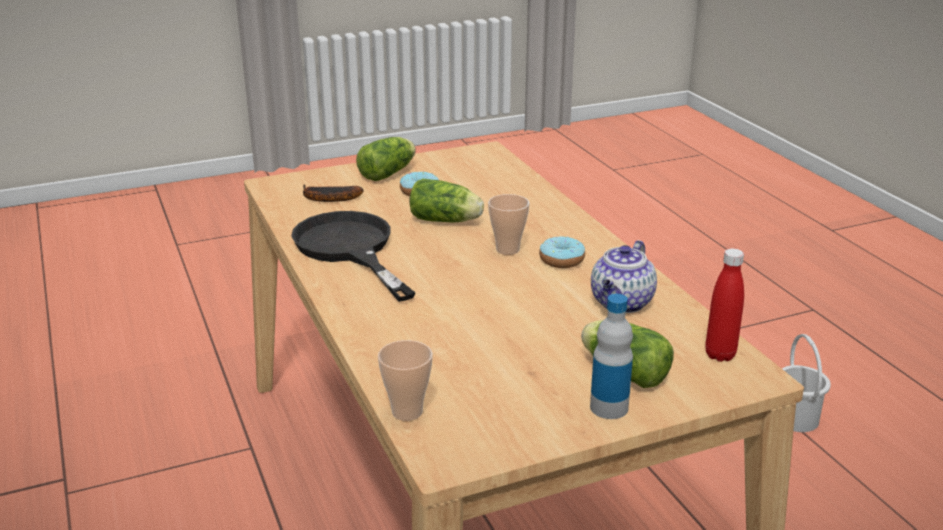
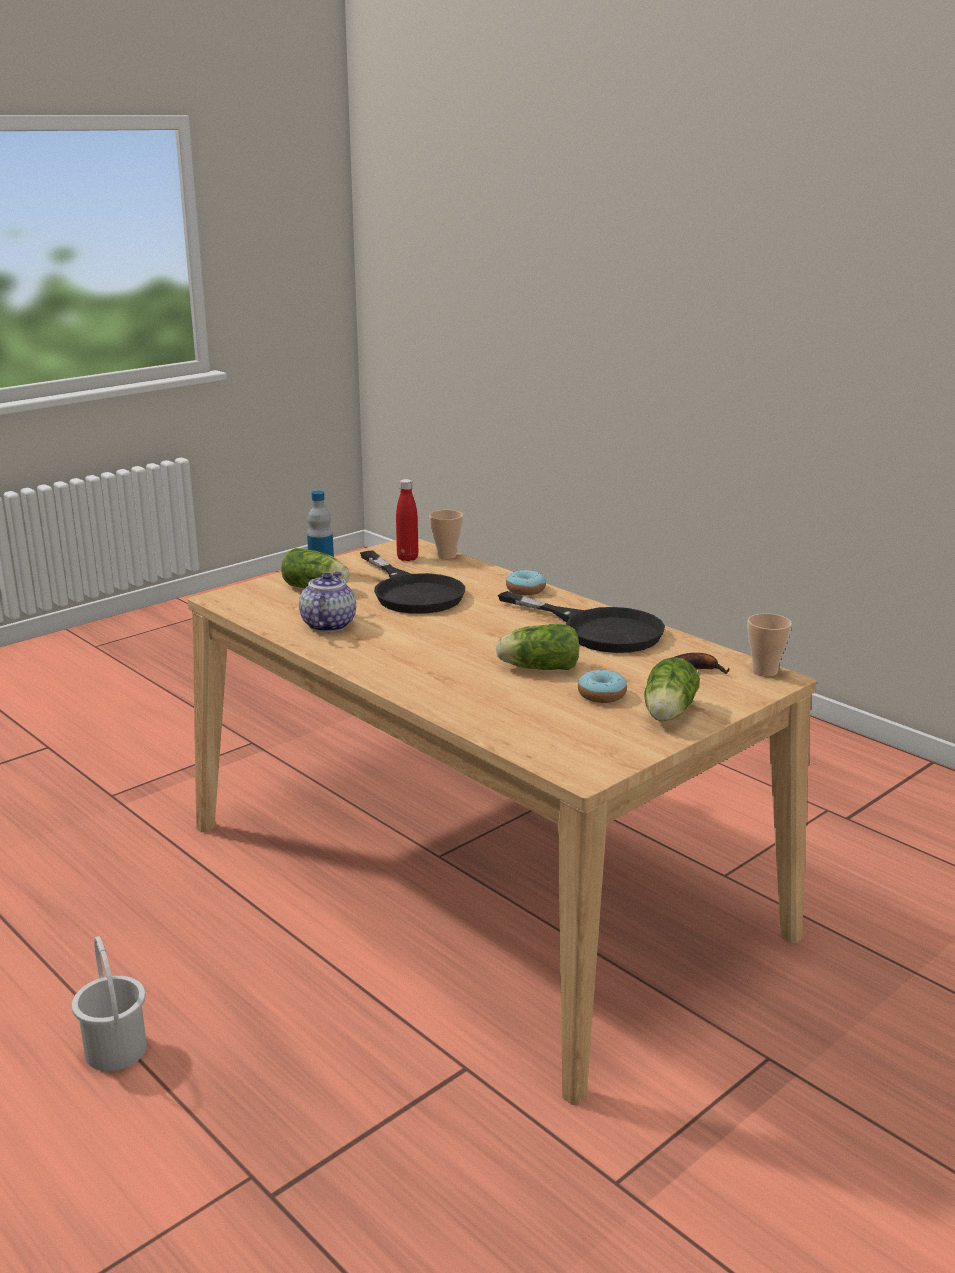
camera: 160 degrees right, 5 degrees down
(502, 339) = (412, 592): none -> black frying pan
(507, 249) = (453, 650): cup -> cup (764, 671)
(561, 260) = (395, 649): donut -> donut (525, 590)
(720, 355) = (246, 605): red bottle -> red bottle (407, 558)

